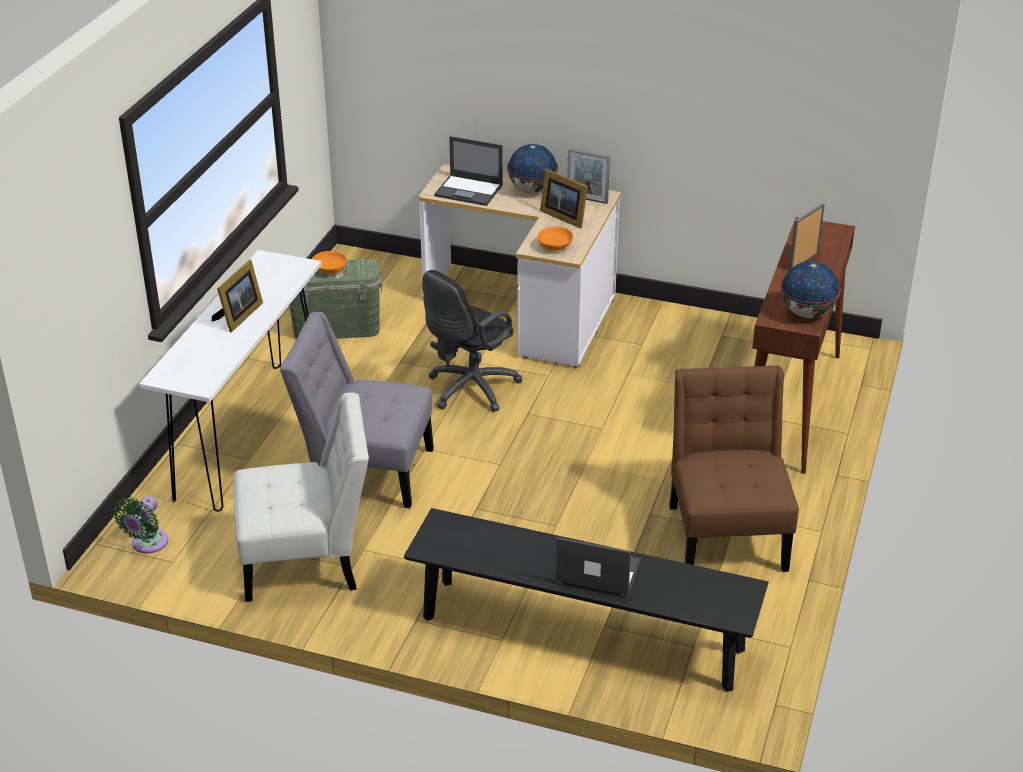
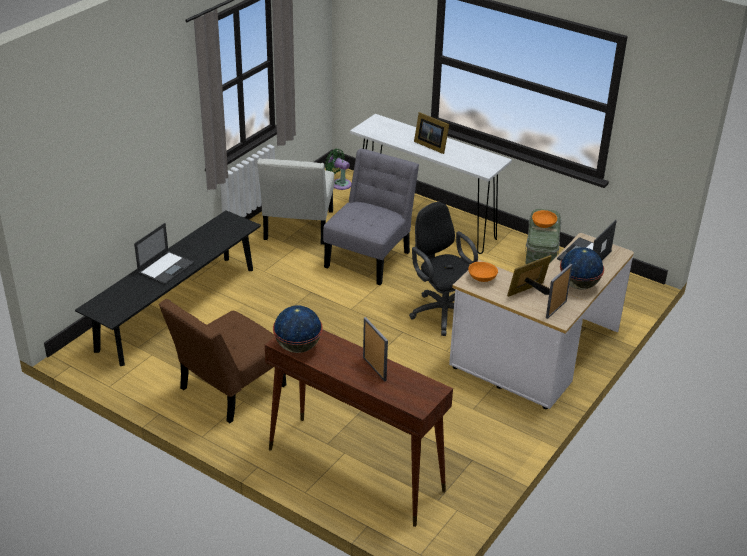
camera: 105 degrees right, 0 degrees up
(726, 532) = (228, 390): brown chair -> brown chair turned 120 degrees clockwise

